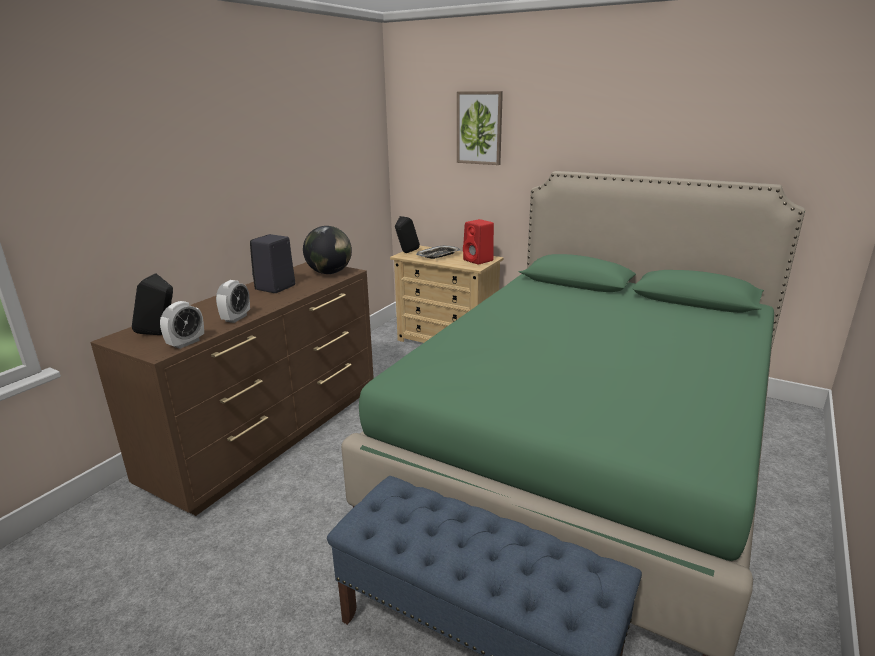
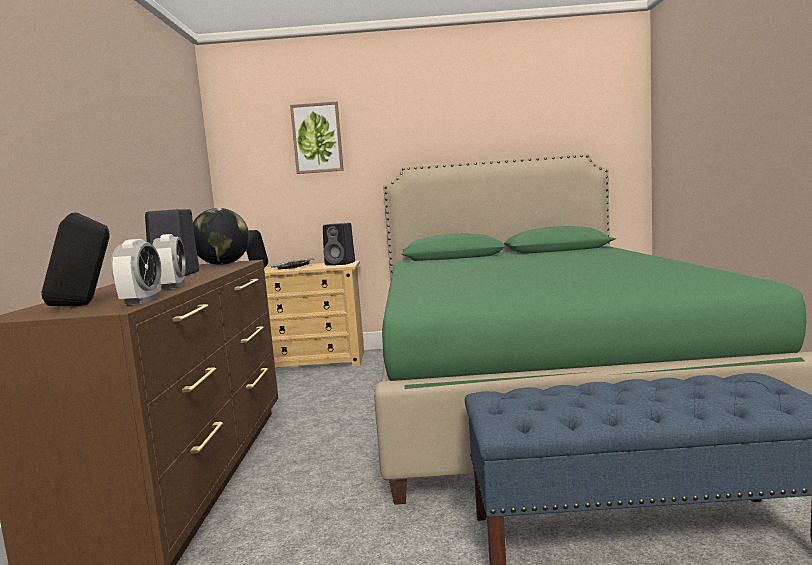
camera: 30 degrees left, 15 degrees down
(479, 260) = (341, 263): red speaker -> black speaker

